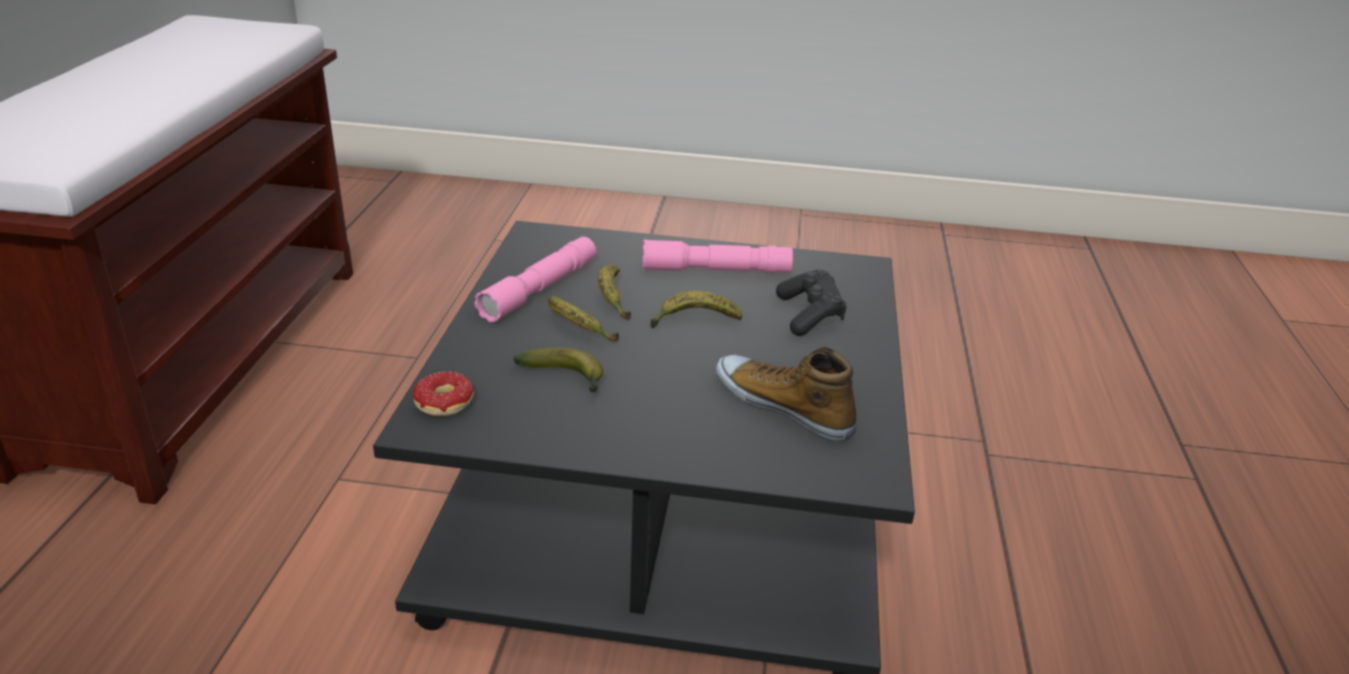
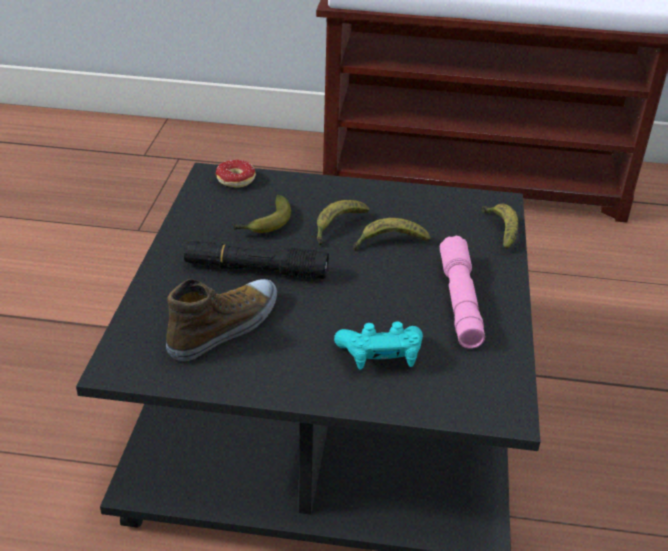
camera: 90 degrees right, 5 degrees up
(539, 289) = (397, 208): pink flashlight -> none
(670, 386) = (255, 270): none -> black flashlight
(694, 320) = (359, 285): banana -> banana (501, 231)
(809, 315) = (380, 356): black game controller -> turquoise game controller

